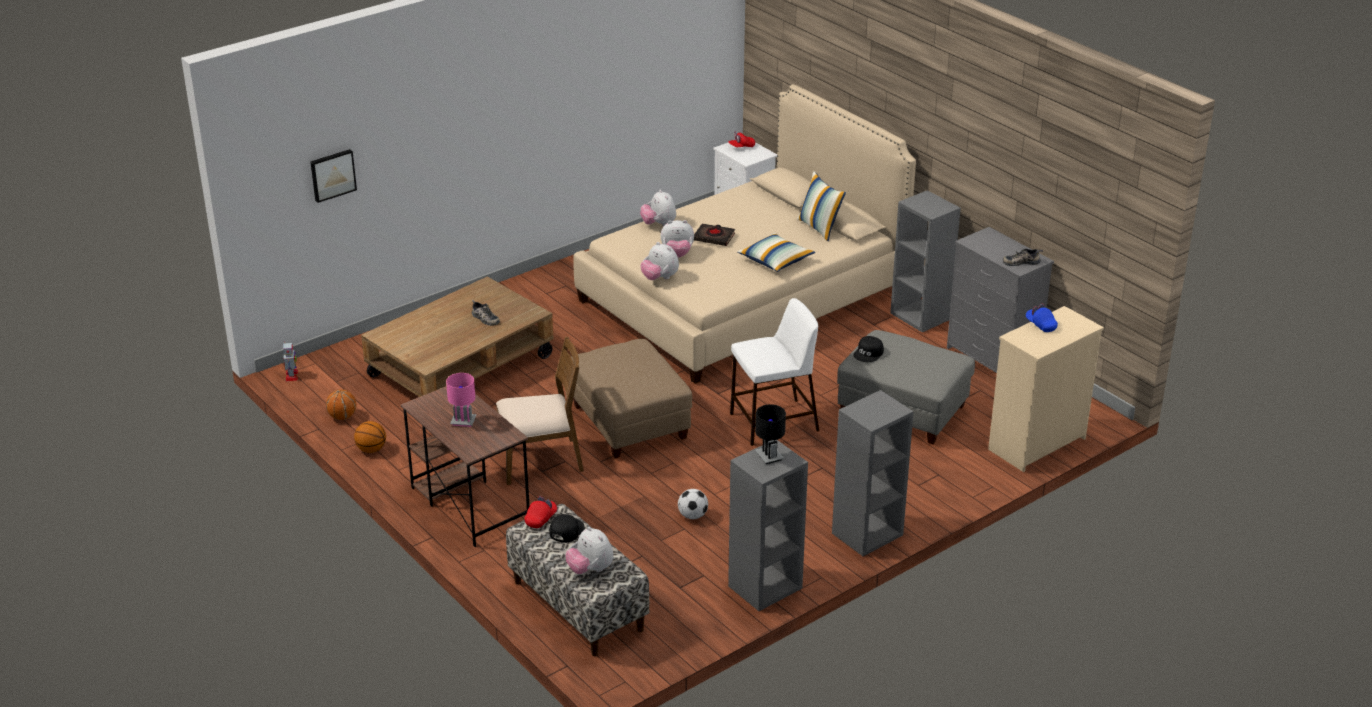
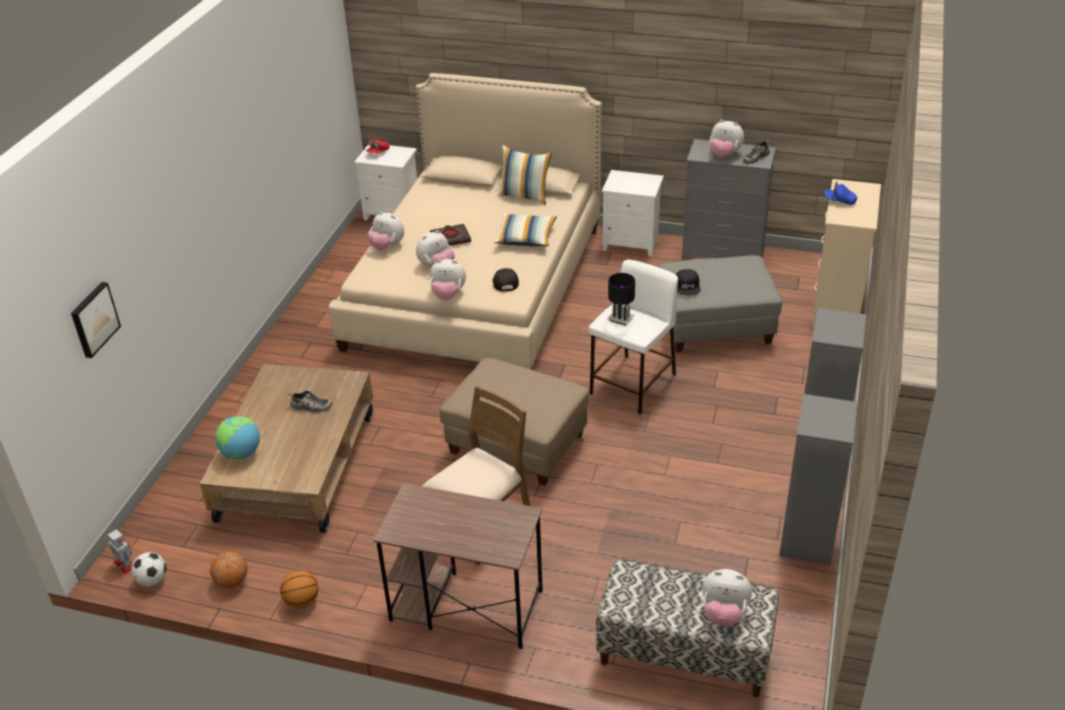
camera: 35 degrees left, 5 degrees up
(406, 328) = (241, 453): none -> globe
(463, 421) = (460, 524): pink table lamp -> none
(541, 519) = (617, 586): red cap -> none
(566, 530) = (654, 585): black cap -> black cap (505, 282)
(692, 516) = (672, 505): football -> football (152, 580)
(769, 456) = (822, 413): black table lamp -> black table lamp (621, 319)
(921, 316) = (632, 243): grey bookcase -> white nightstand
(995, 249) = (724, 155): none -> plush toy

